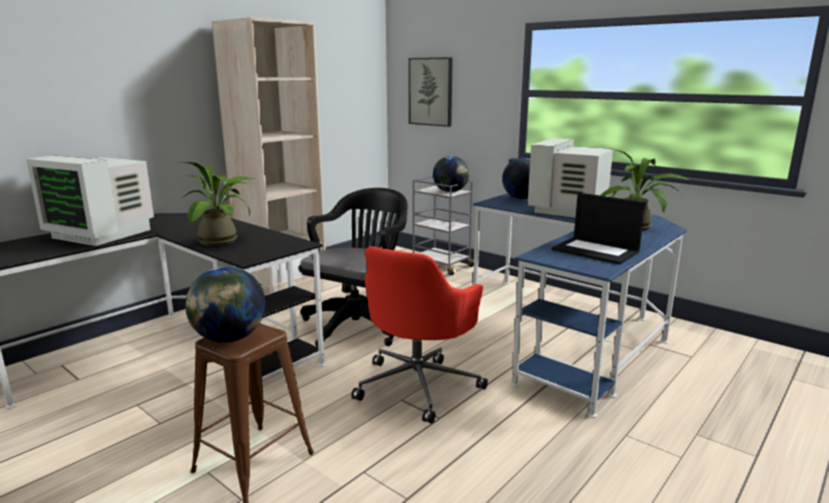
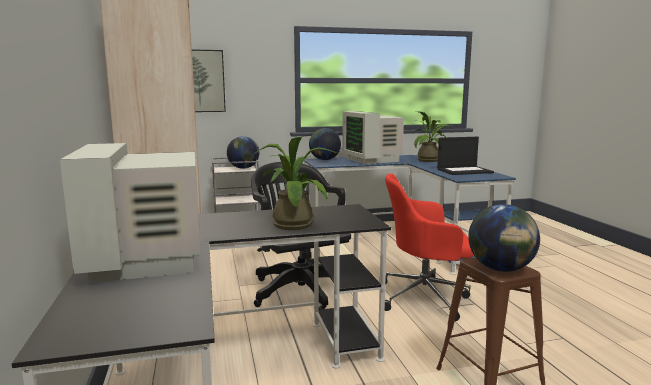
camera: 55 degrees left, 5 degrees down
(103, 233) = (148, 260): monitor -> monitor turned 105 degrees clockwise
(419, 385) = (425, 297): red office chair -> red office chair turned 120 degrees clockwise

